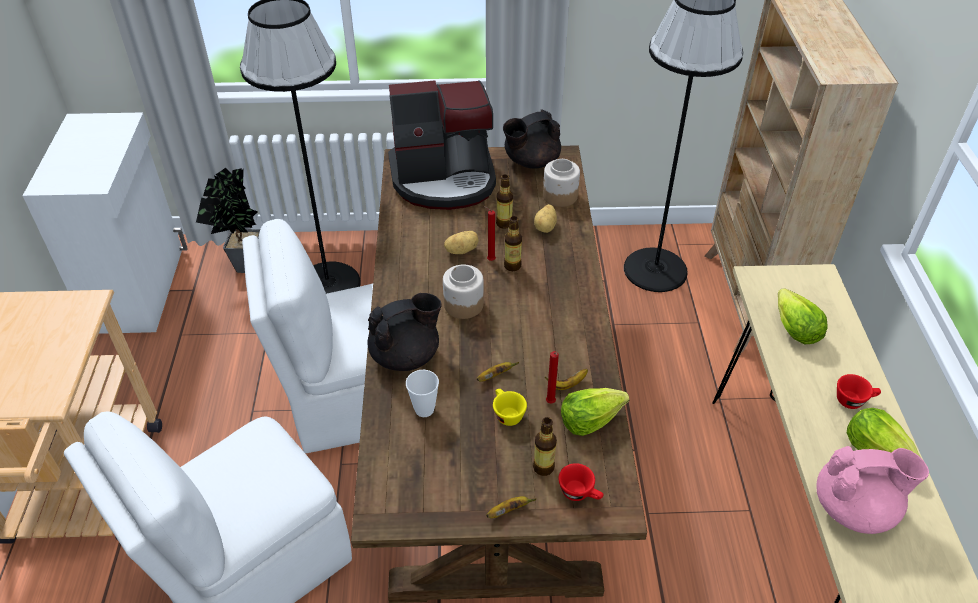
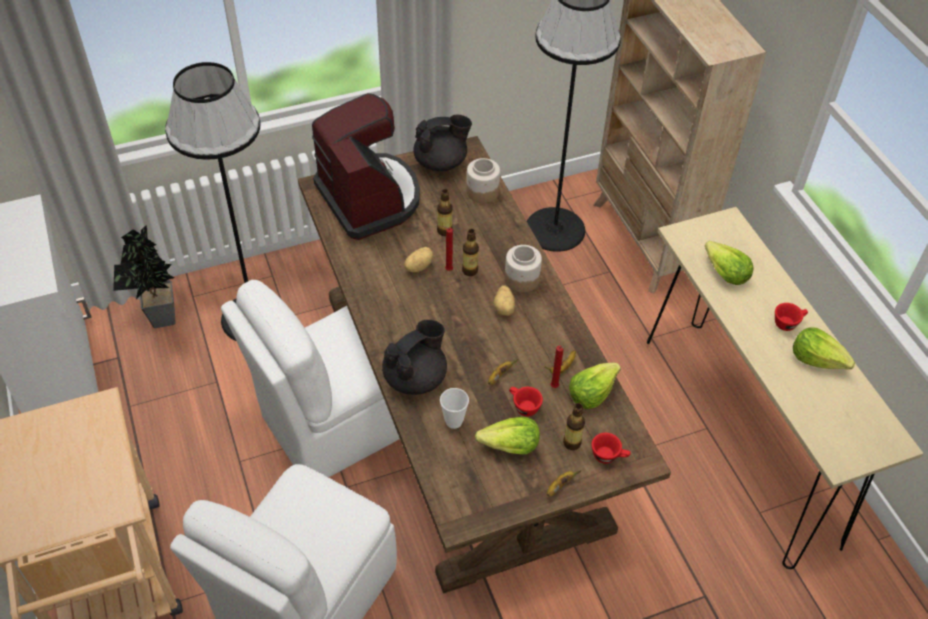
camera: 20 degrees left, 5 degrees up
(444, 179) = (370, 198): coffee machine -> coffee machine turned 90 degrees counterclockwise
(463, 304) = (443, 318): jar -> jar (521, 279)
(472, 452) = (510, 446): none -> lettuce
(506, 414) = (523, 406): yellow cup -> red cup
(531, 162) = (441, 162): black teapot -> black teapot turned 150 degrees counterclockwise
(546, 227) = (483, 225): potato -> potato (504, 308)
(855, 508) = (815, 409): pink teapot -> none

